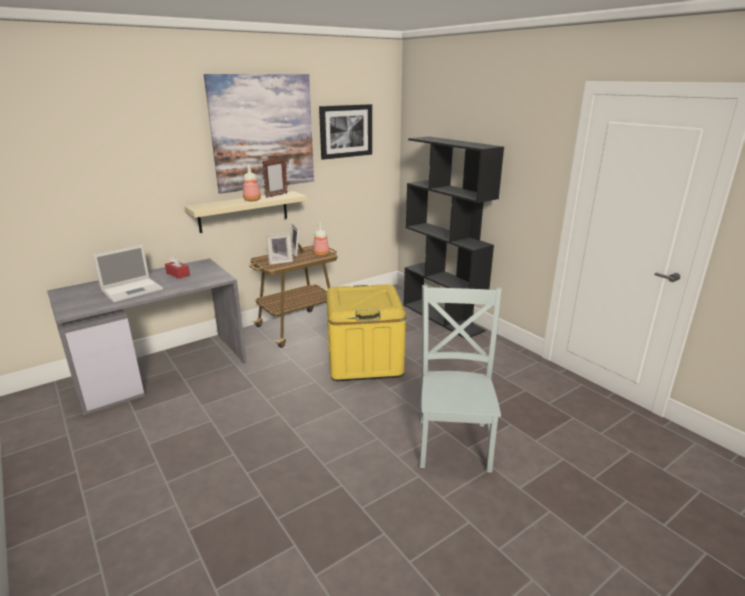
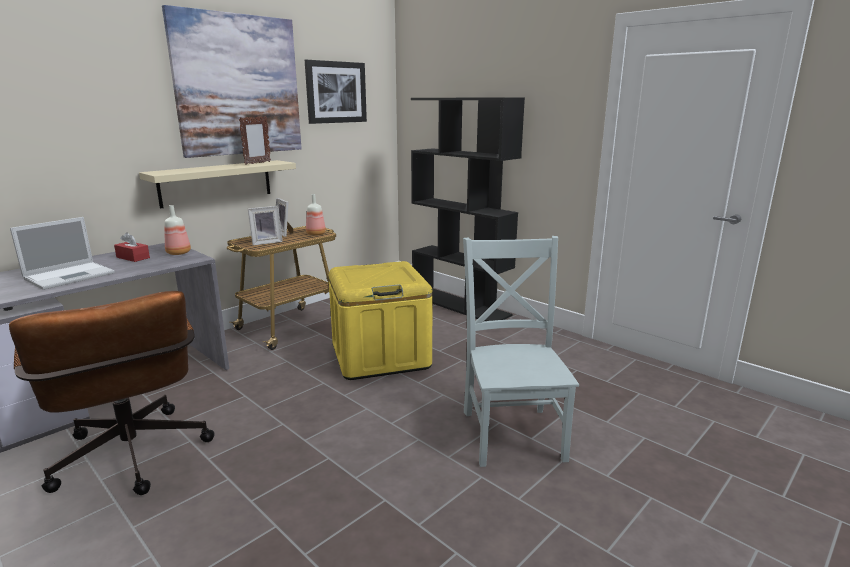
camera: 10 degrees left, 5 degrees down
(171, 432) = (133, 461): none -> brown office chair
(253, 200) = (228, 166): bottle -> bottle (179, 253)

